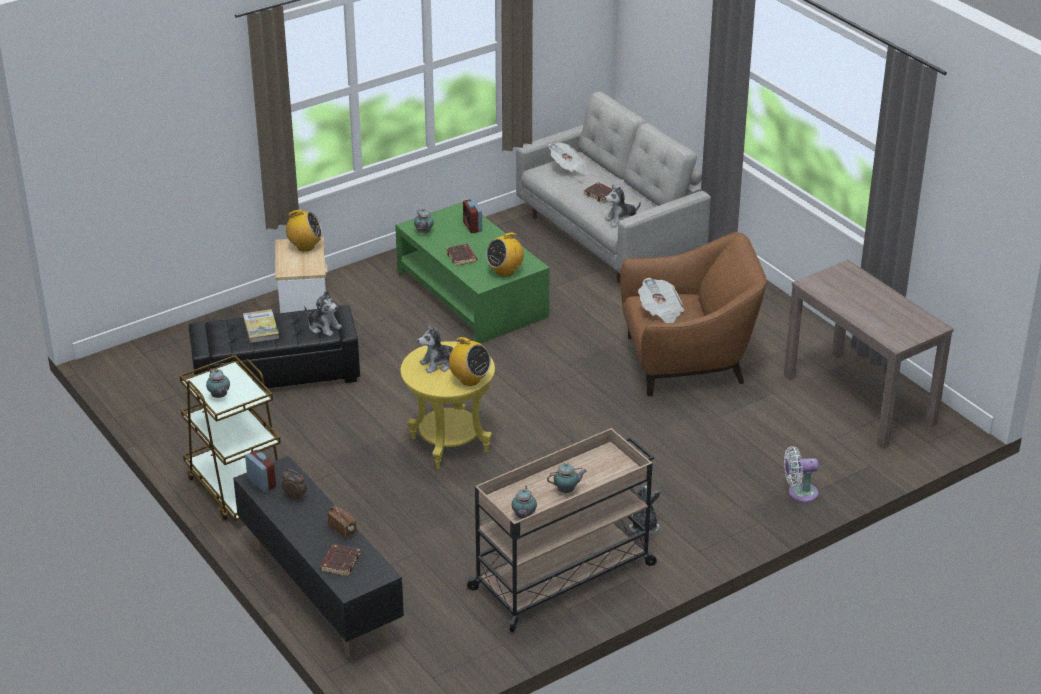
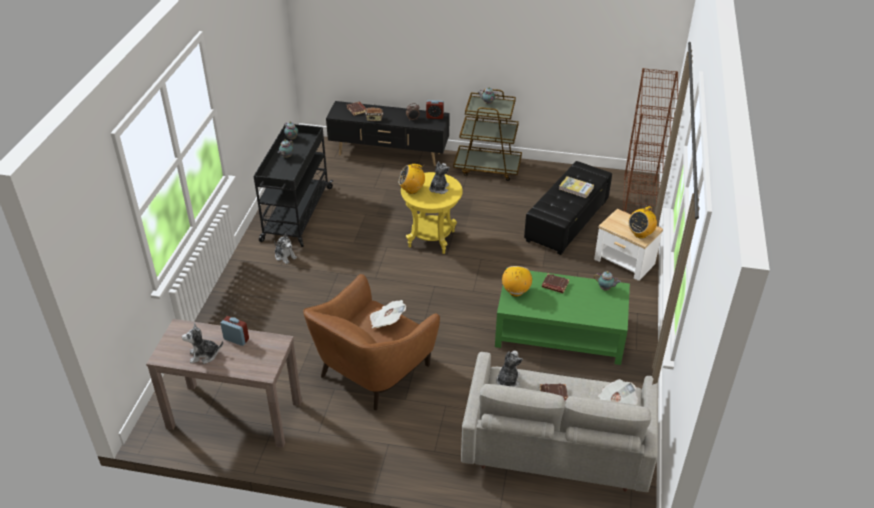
camera: 135 degrees right, 5 degrees up
(174, 343) = (639, 205): none -> brown bookcase
(323, 327) = (550, 207): plush toy -> plush toy (204, 355)
(472, 227) = (587, 312): alarm clock -> alarm clock (236, 339)
(564, 576) = (296, 214): beige cart -> black cart
(799, 493) = (218, 322): white fan -> none

